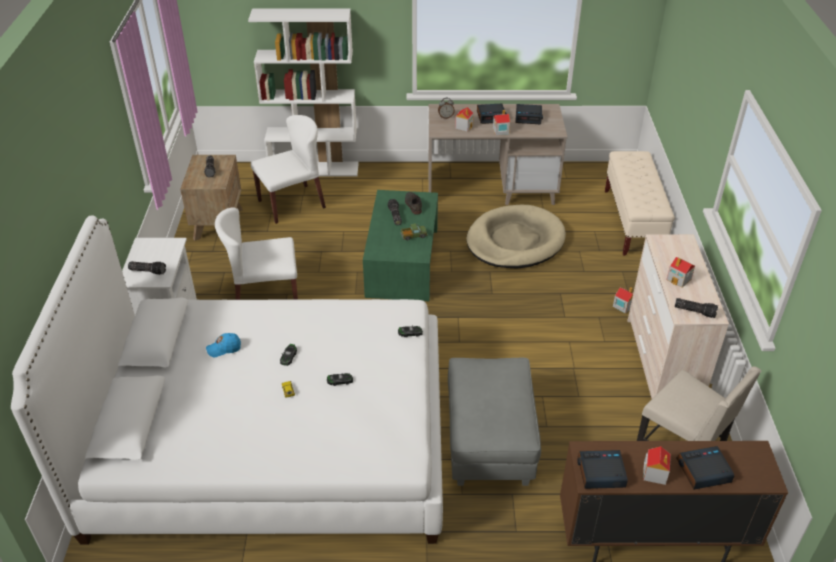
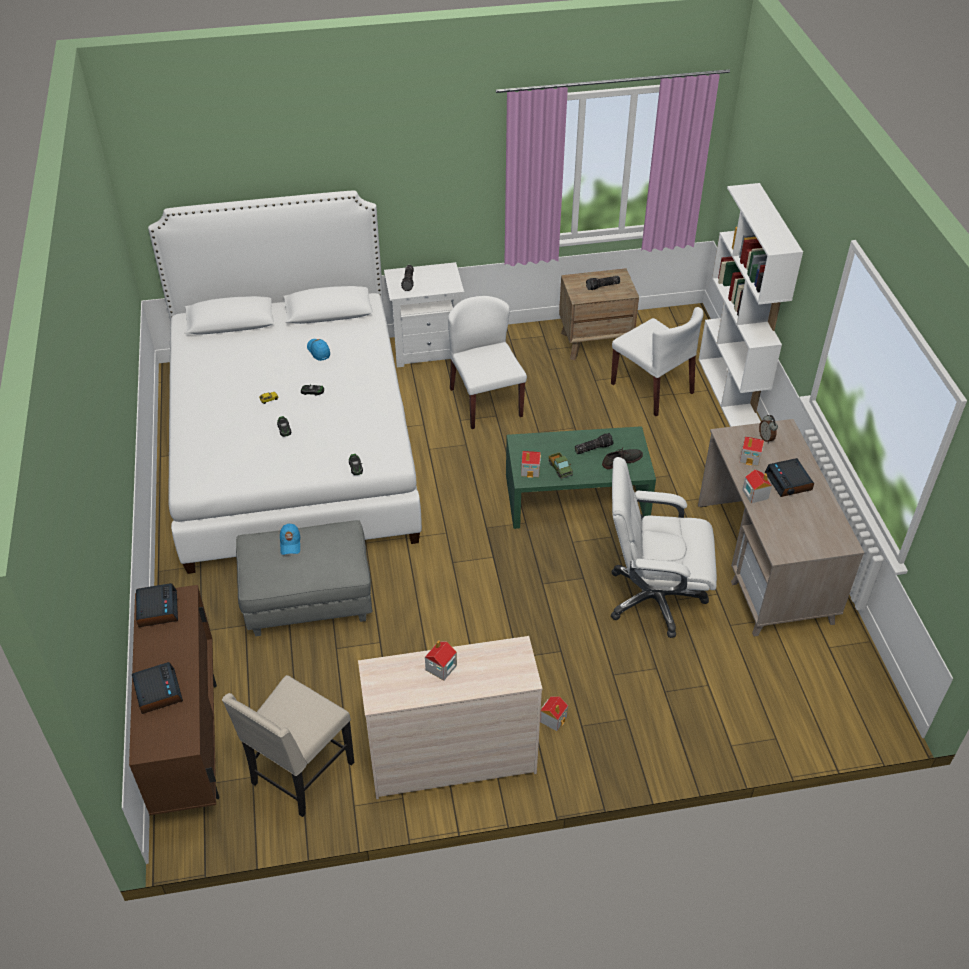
camera: 80 degrees right, 5 degrees up
(477, 404) = (290, 543): none -> blue cap
(515, 241) = (653, 598): beige dog bed -> white office chair
(528, 117) = (806, 520): alarm clock -> none
(633, 222) = (747, 732): beige bench -> none
(654, 473) = (156, 651): toy house -> toy house (530, 470)
(695, 311) = (382, 681): flashlight -> none

